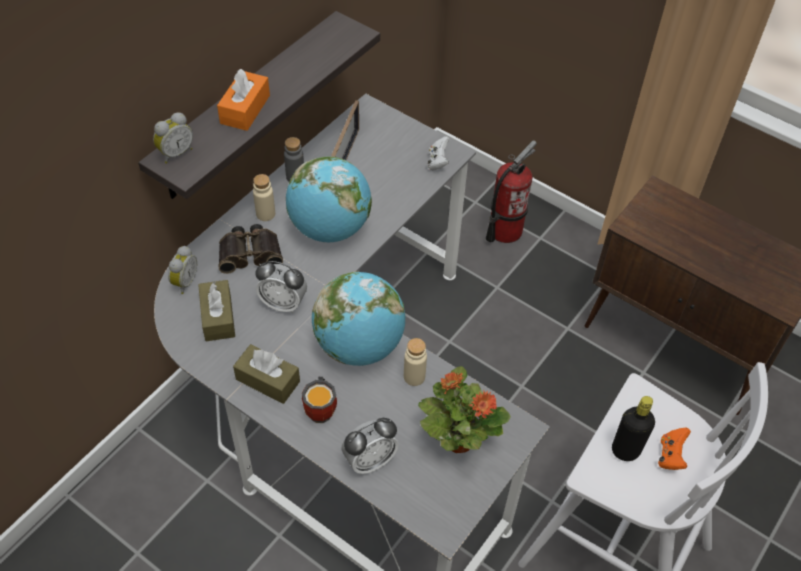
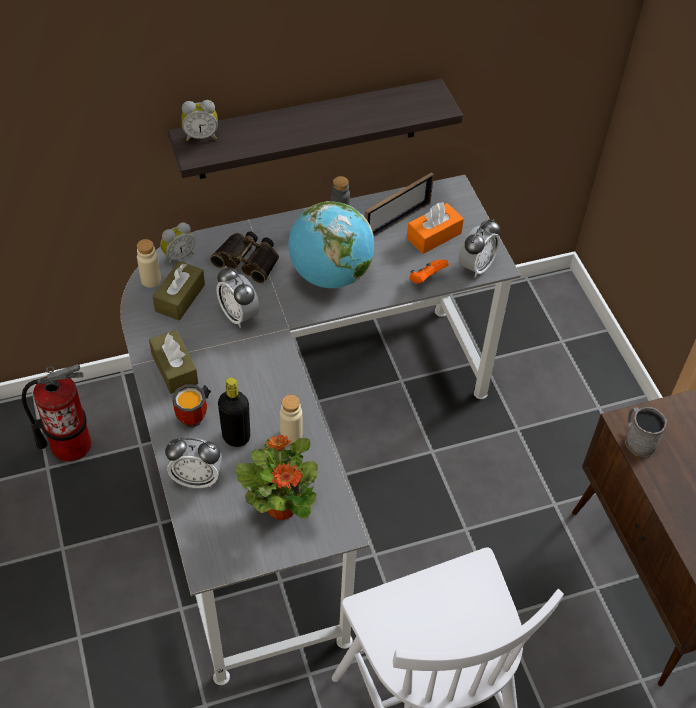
camera: 35 degrees right, 0 degrees up
(245, 109) = (286, 127): orange tissue box -> orange tissue box (434, 236)
(265, 214) = (288, 235): beige bottle -> beige bottle (151, 280)
(359, 346) = (269, 383): globe -> none
(438, 162) = (476, 266): white game controller -> alarm clock
(504, 230) = (568, 382): fire extinguisher -> fire extinguisher (70, 444)
(625, 450) = (419, 607): black bottle -> black bottle (236, 437)
(648, 233) = (637, 440): none -> grey mug
(670, 456) = (458, 638): orange game controller -> orange game controller (426, 279)

